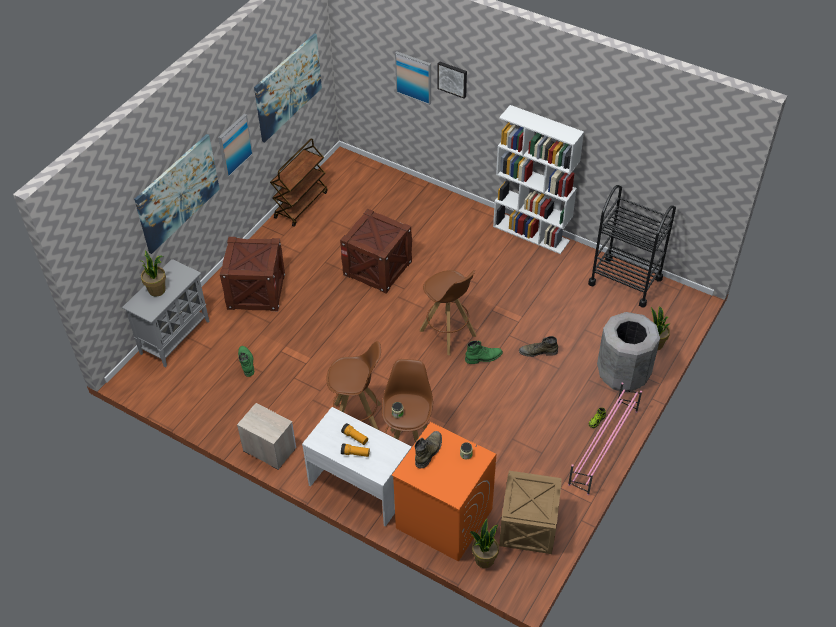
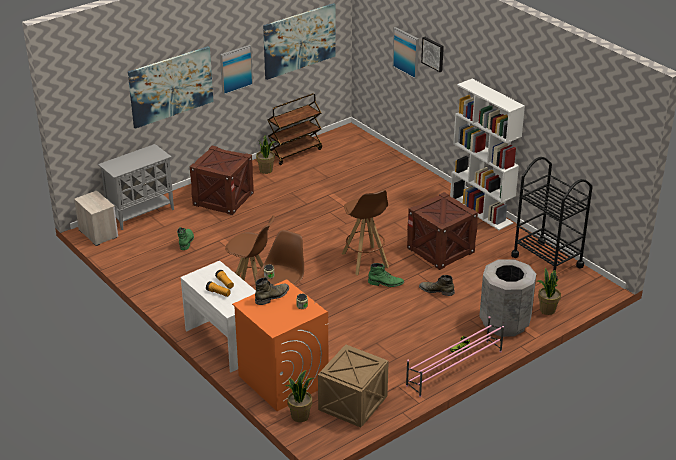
camera: 20 degrees right, 15 degrees down
(157, 290) = (131, 159): potted plant -> potted plant (266, 170)
(269, 449) = (169, 299): nightstand -> nightstand (98, 233)
(377, 268) = (332, 205): crate -> crate (440, 250)

